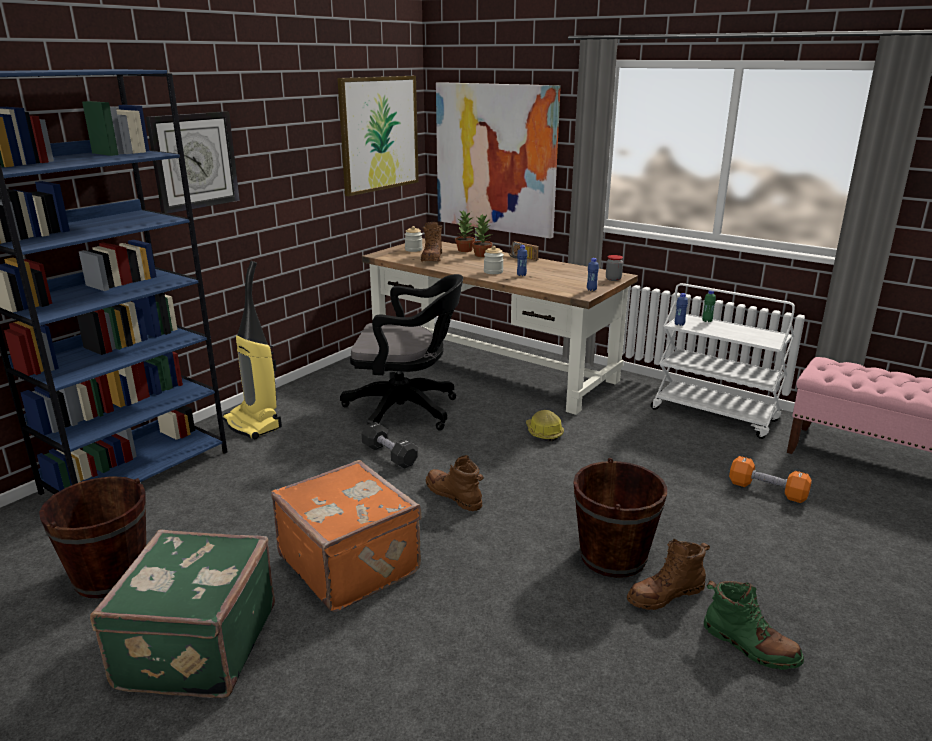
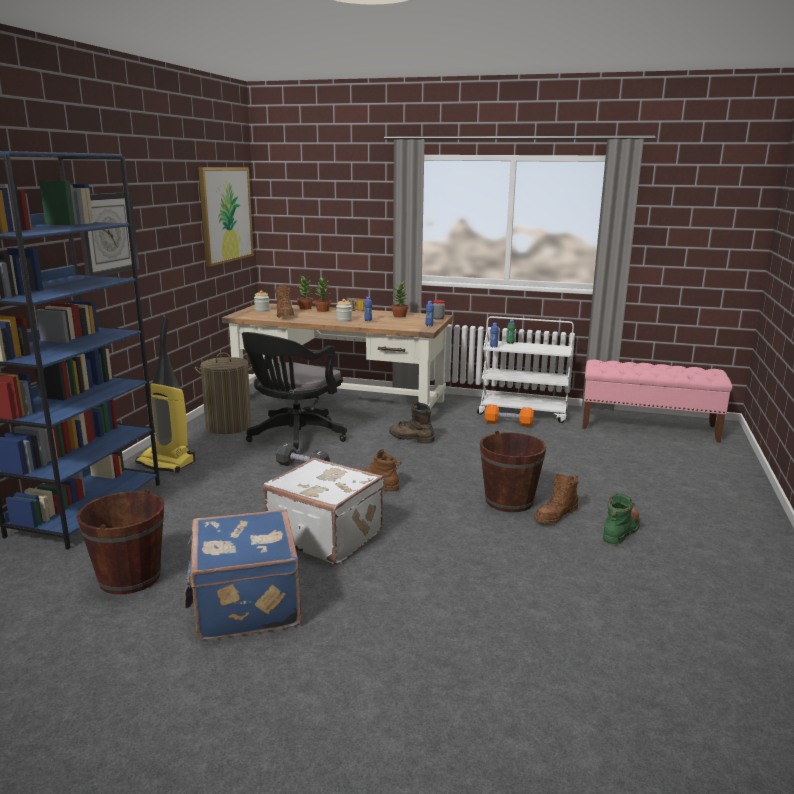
camera: 20 degrees left, 5 degrees down
(195, 646) = (244, 604): green suitcase -> blue suitcase
(348, 384) = (228, 426): none -> laundry basket
(351, 563) = (326, 536): orange suitcase -> white suitcase
(407, 411) = (294, 438): black office chair -> black office chair turned 135 degrees clockwise
(495, 158) = (322, 233): picture -> none
(543, 432) = (411, 438): hard hat -> brown boot
(567, 271) = (400, 316): none -> potted plant
(749, 645) = (621, 531): green boot -> green boot turned 75 degrees counterclockwise
(767, 490) = (583, 451): orange dumbbell -> orange dumbbell (508, 423)

